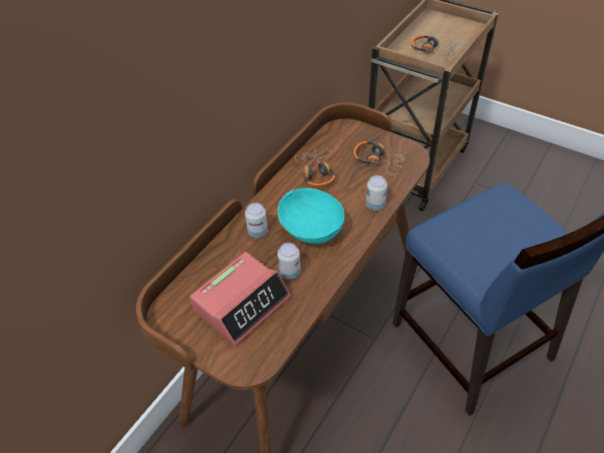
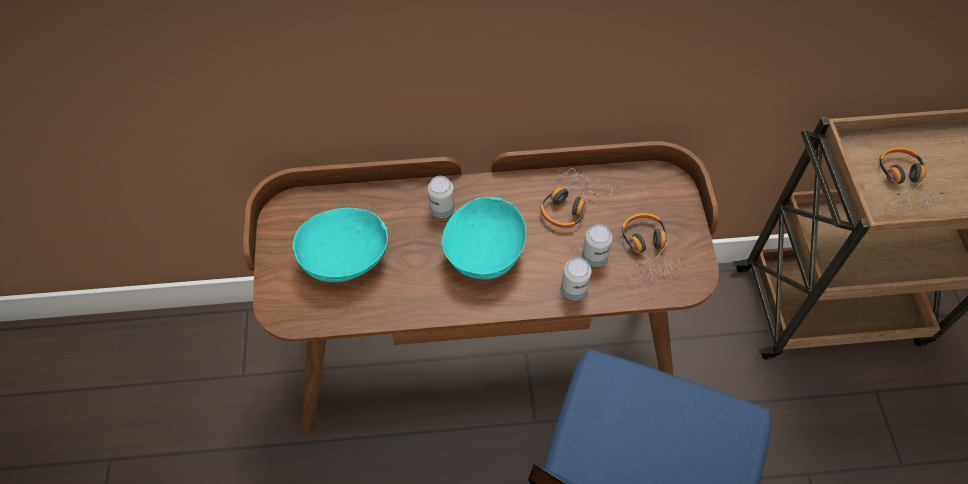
camera: 50 degrees right, 10 degrees up
(242, 303) = (345, 258): alarm clock -> turquoise bowl
(290, 272) = (413, 272): can -> can (594, 257)

